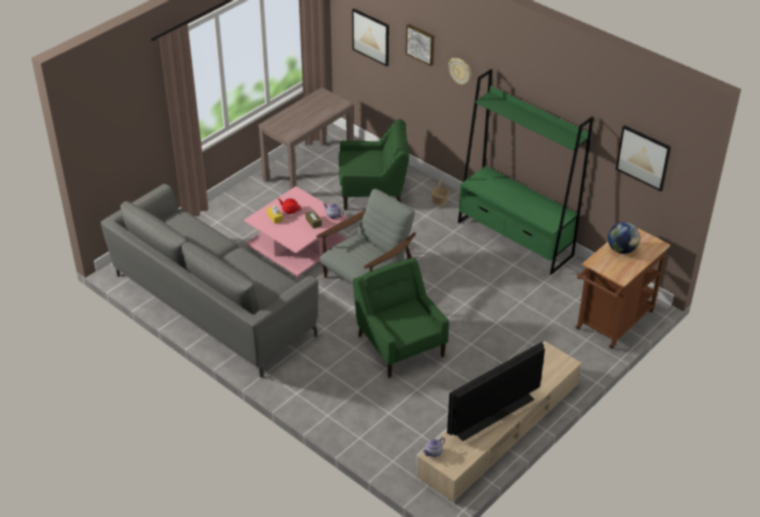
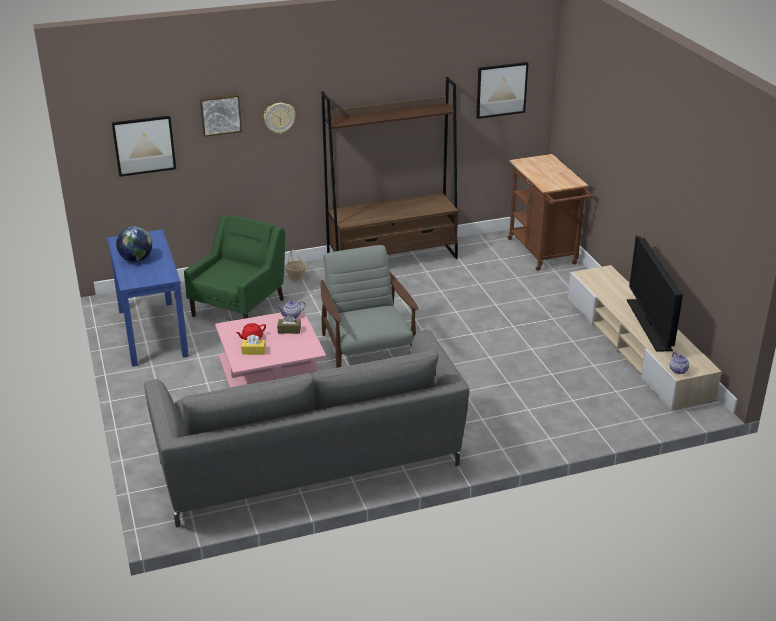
camera: 60 degrees left, 10 degrees down
(308, 169) = (152, 332): brown console table -> blue console table
(400, 344) = (482, 363): green armchair -> none
(515, 239) = (393, 259): green bookcase -> brown bookcase
(621, 250) = (541, 172): globe -> globe (136, 259)

